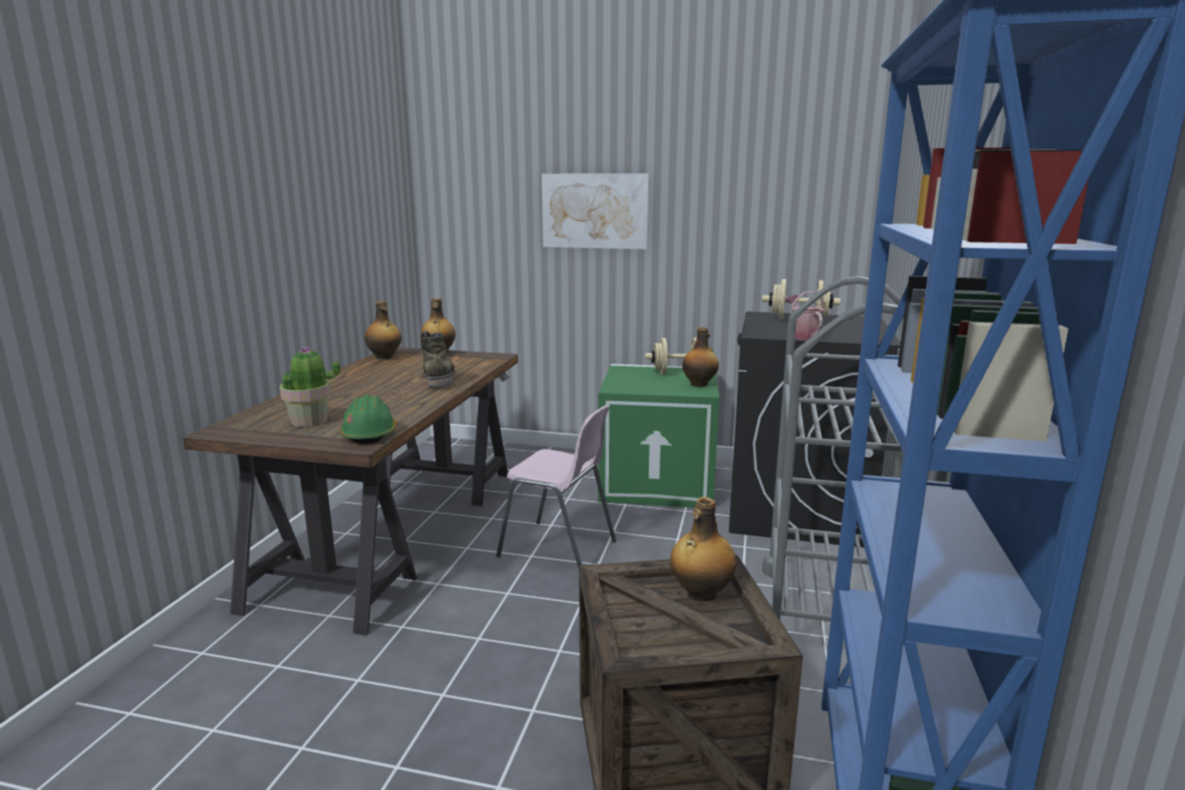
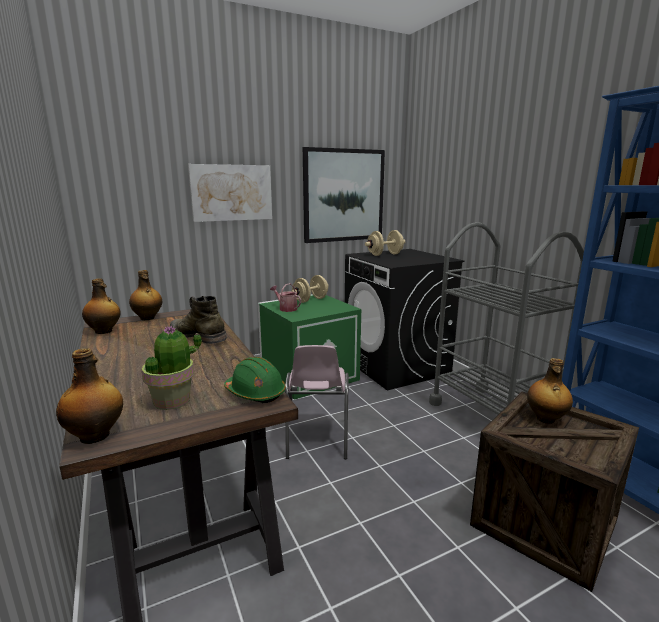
camera: 40 degrees left, 0 degrees up
(559, 549) = (317, 438): pink chair -> pink chair turned 105 degrees clockwise
(699, 384) = (336, 304): bottle -> bottle (96, 436)
(771, 219) = (343, 195): none -> picture
(803, 335) = (413, 262): watering can -> watering can (286, 308)

